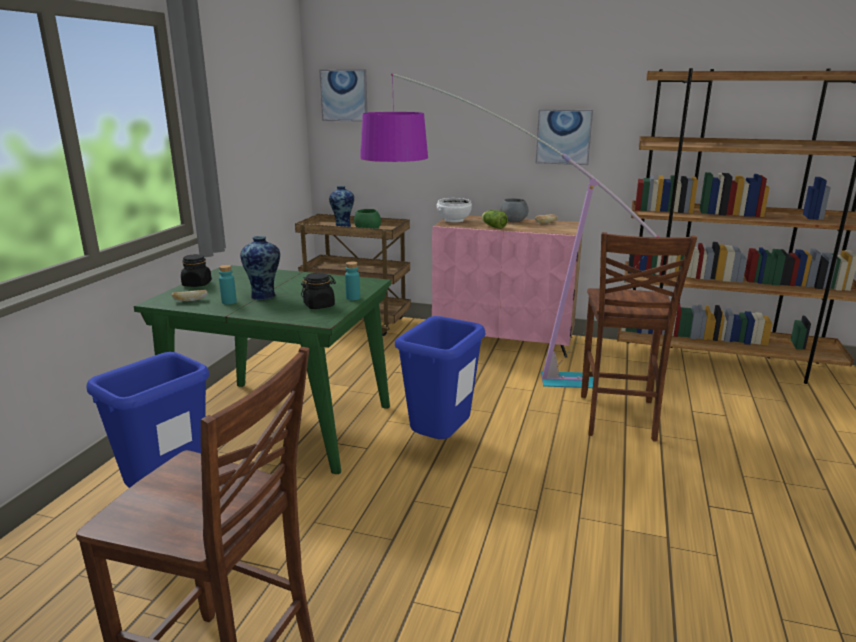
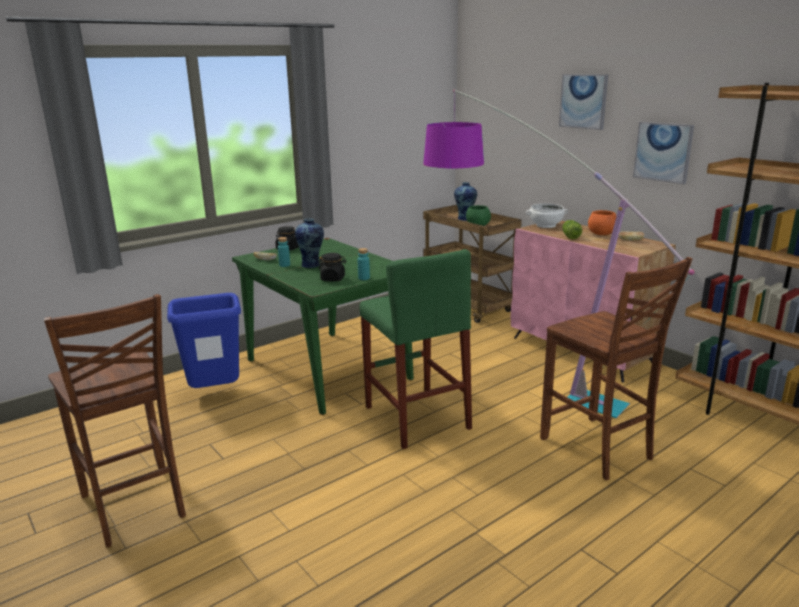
camera: 35 degrees right, 0 degrees up
(344, 95) = (483, 101): picture -> picture (583, 101)
(439, 443) = (416, 417): blue trash can -> green stool
(514, 221) = (602, 234): grey bowl -> orange bowl
(617, 418) = (597, 449): brown chair -> brown chair turned 75 degrees counterclockwise

